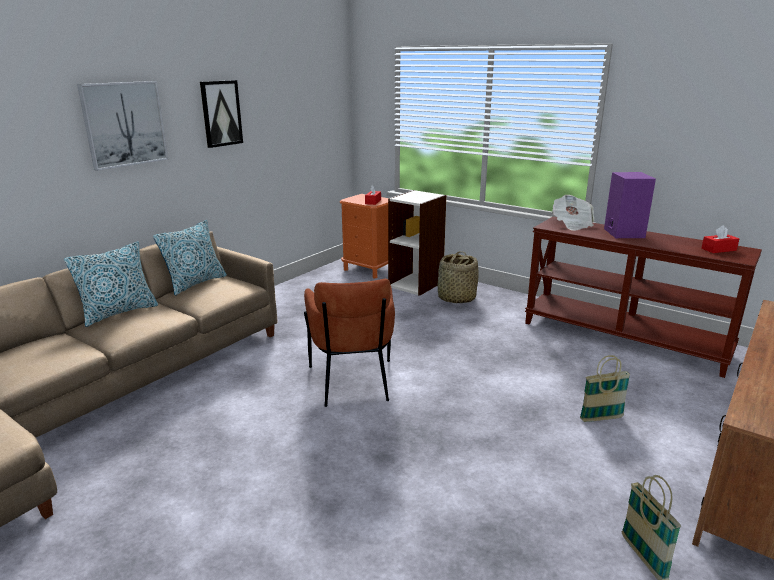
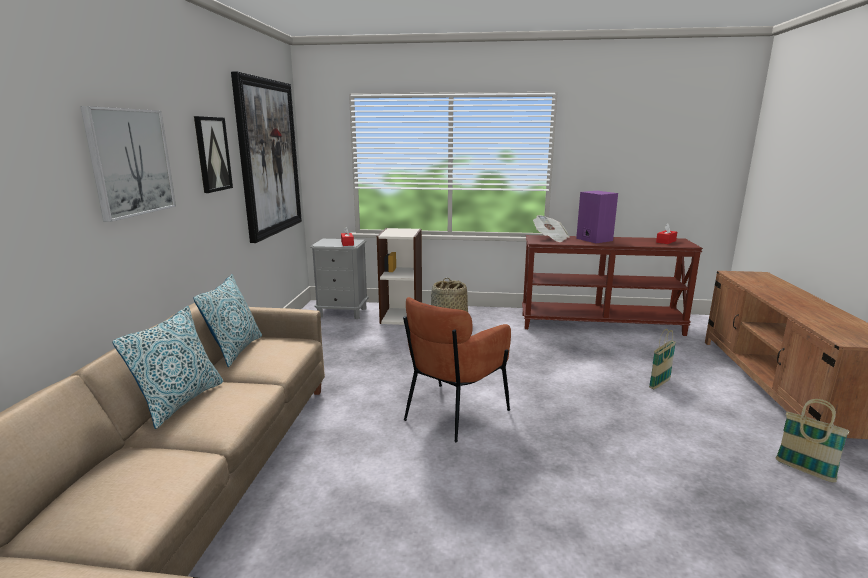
camera: 30 degrees left, 5 degrees down
(301, 113) = (268, 158): none -> picture
(353, 382) = (452, 413): brown armchair -> brown armchair turned 75 degrees clockwise
(369, 269) = (342, 312): orange nightstand -> grey nightstand

